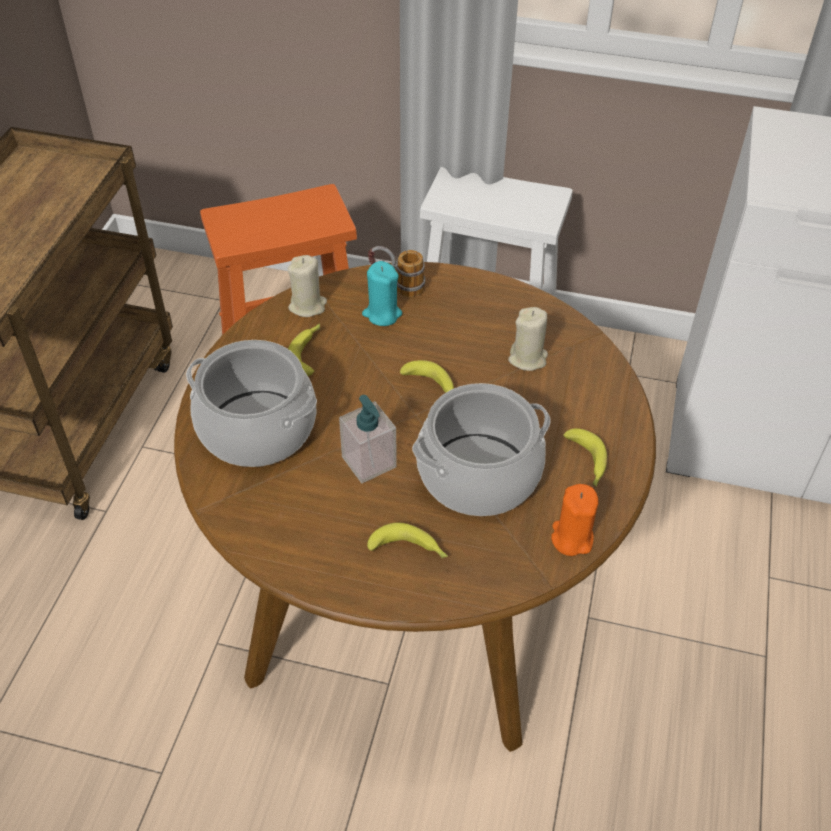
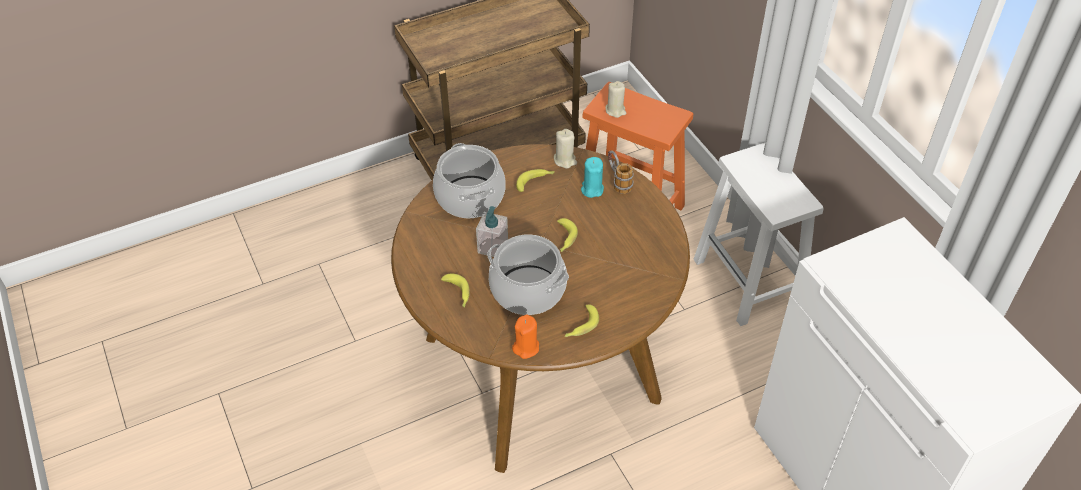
camera: 50 degrees right, 0 degrees up
(528, 358) = (627, 262): beige candle -> beige candle (615, 110)

